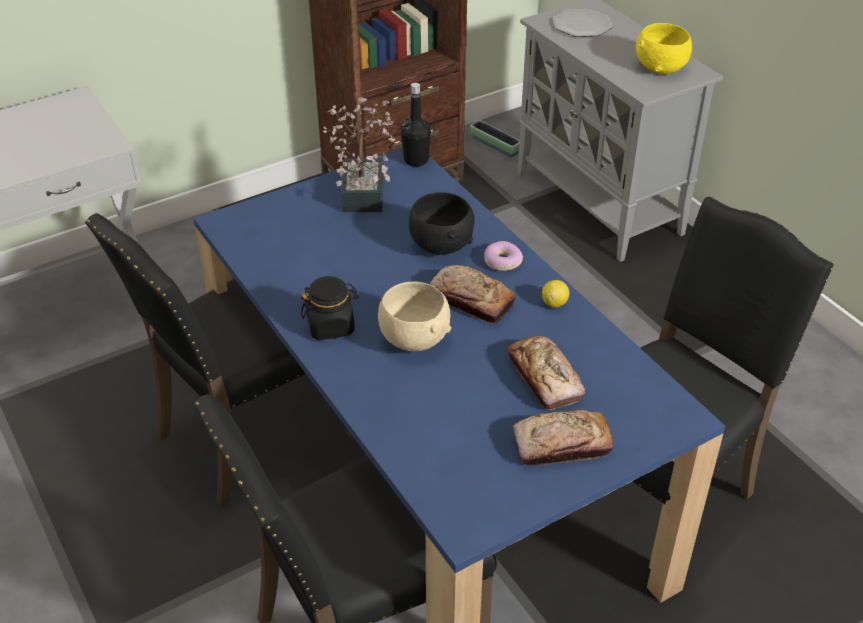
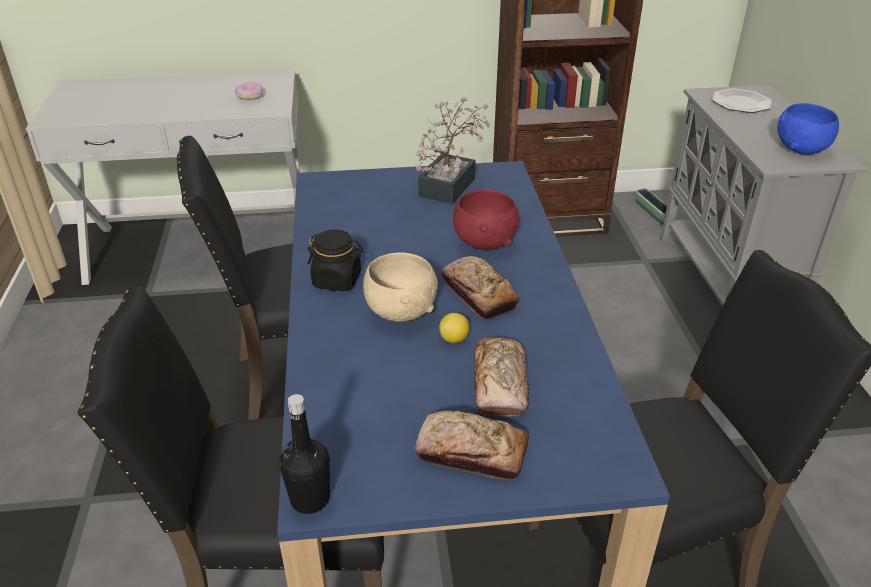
camera: 25 degrees right, 5 degrees down
(416, 160) = (512, 173): black bottle -> black bottle (310, 499)
(441, 245) = (485, 242): black bowl -> red bowl
(502, 262) = (532, 270): donut -> donut (249, 96)
(554, 303) = (558, 319): lemon -> lemon (454, 339)
(661, 68) = (802, 149): yellow bowl -> blue bowl

